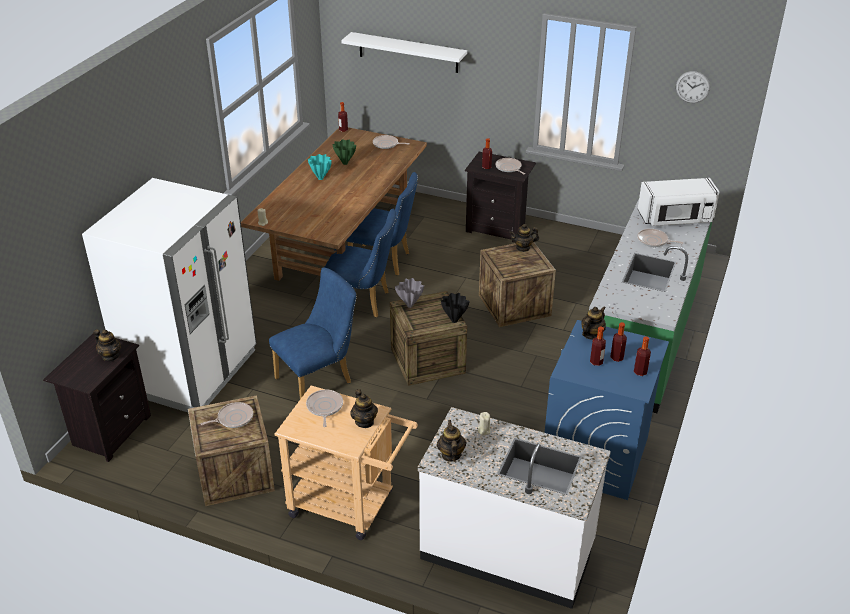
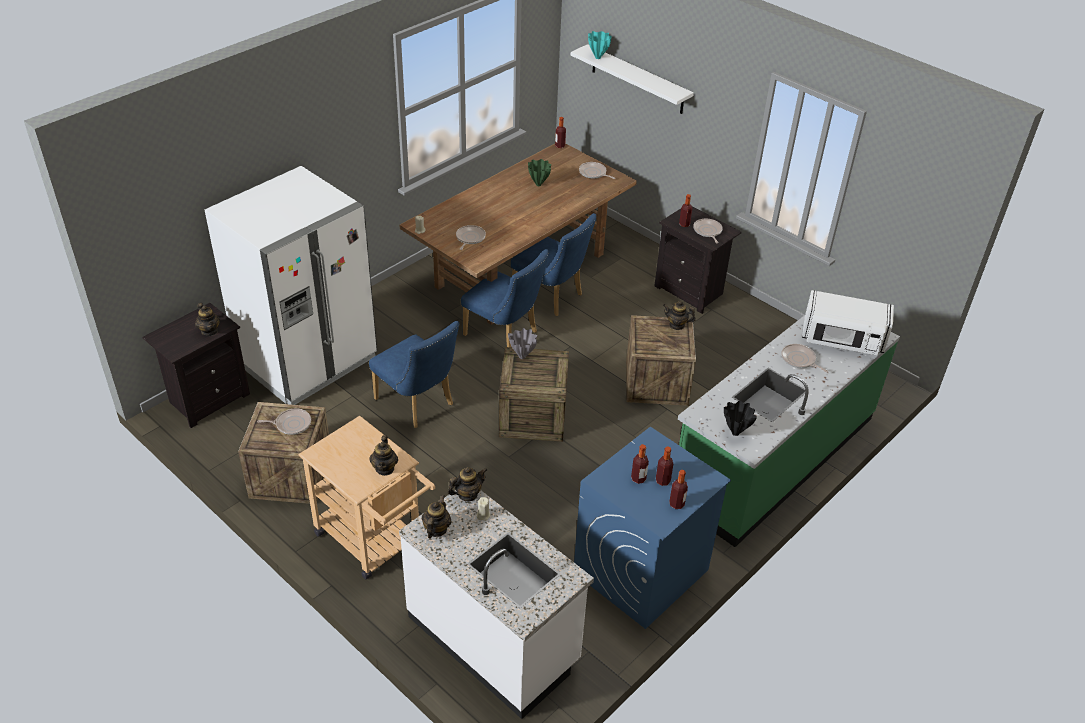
camera: 20 degrees right, 5 degrees up
(319, 379) = (418, 404): blue chair -> blue chair turned 60 degrees clockwise
(321, 178) = (504, 195): turquoise vase -> turquoise vase (598, 57)
(324, 407) = (357, 442): frying pan -> frying pan (469, 238)
(454, 320) = (556, 385): black vase -> black vase (735, 432)
(591, 335) = (653, 447): teapot -> teapot (467, 494)
(692, 87) = (916, 194): wall clock -> none

